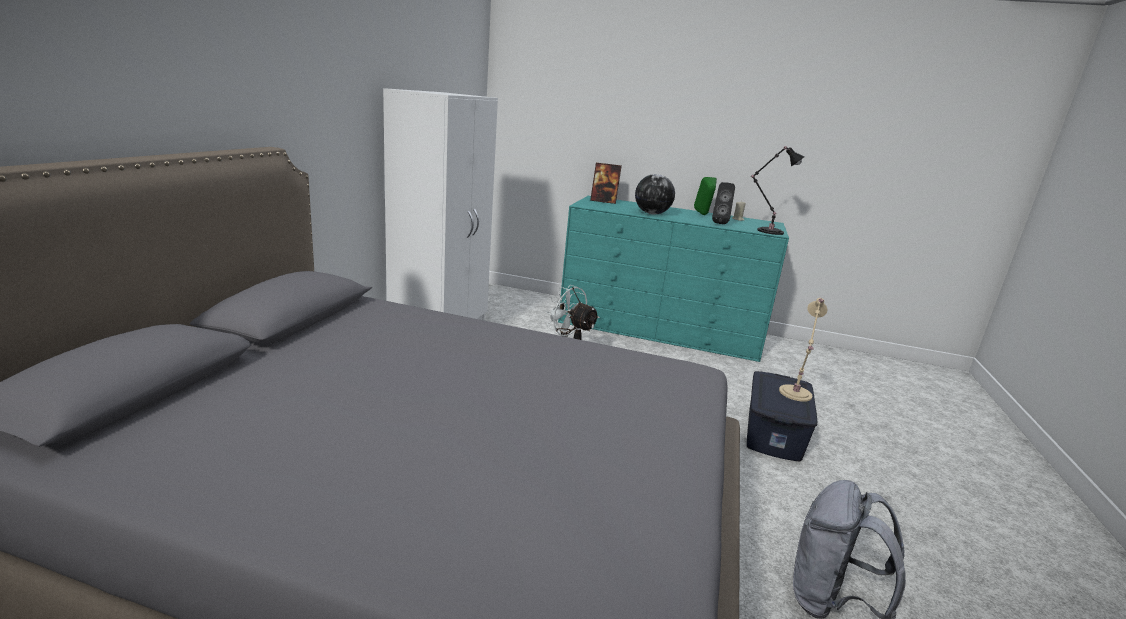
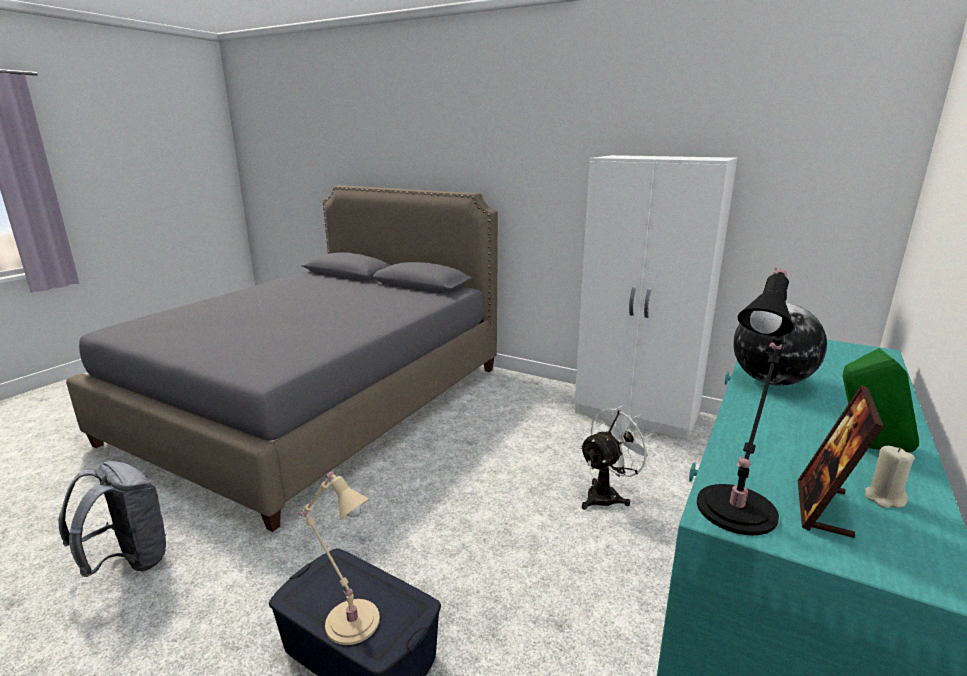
camera: 105 degrees right, 0 degrees up
(603, 201) = (845, 355): picture frame -> picture frame (823, 509)
(720, 223) = (764, 446): black speaker -> none

